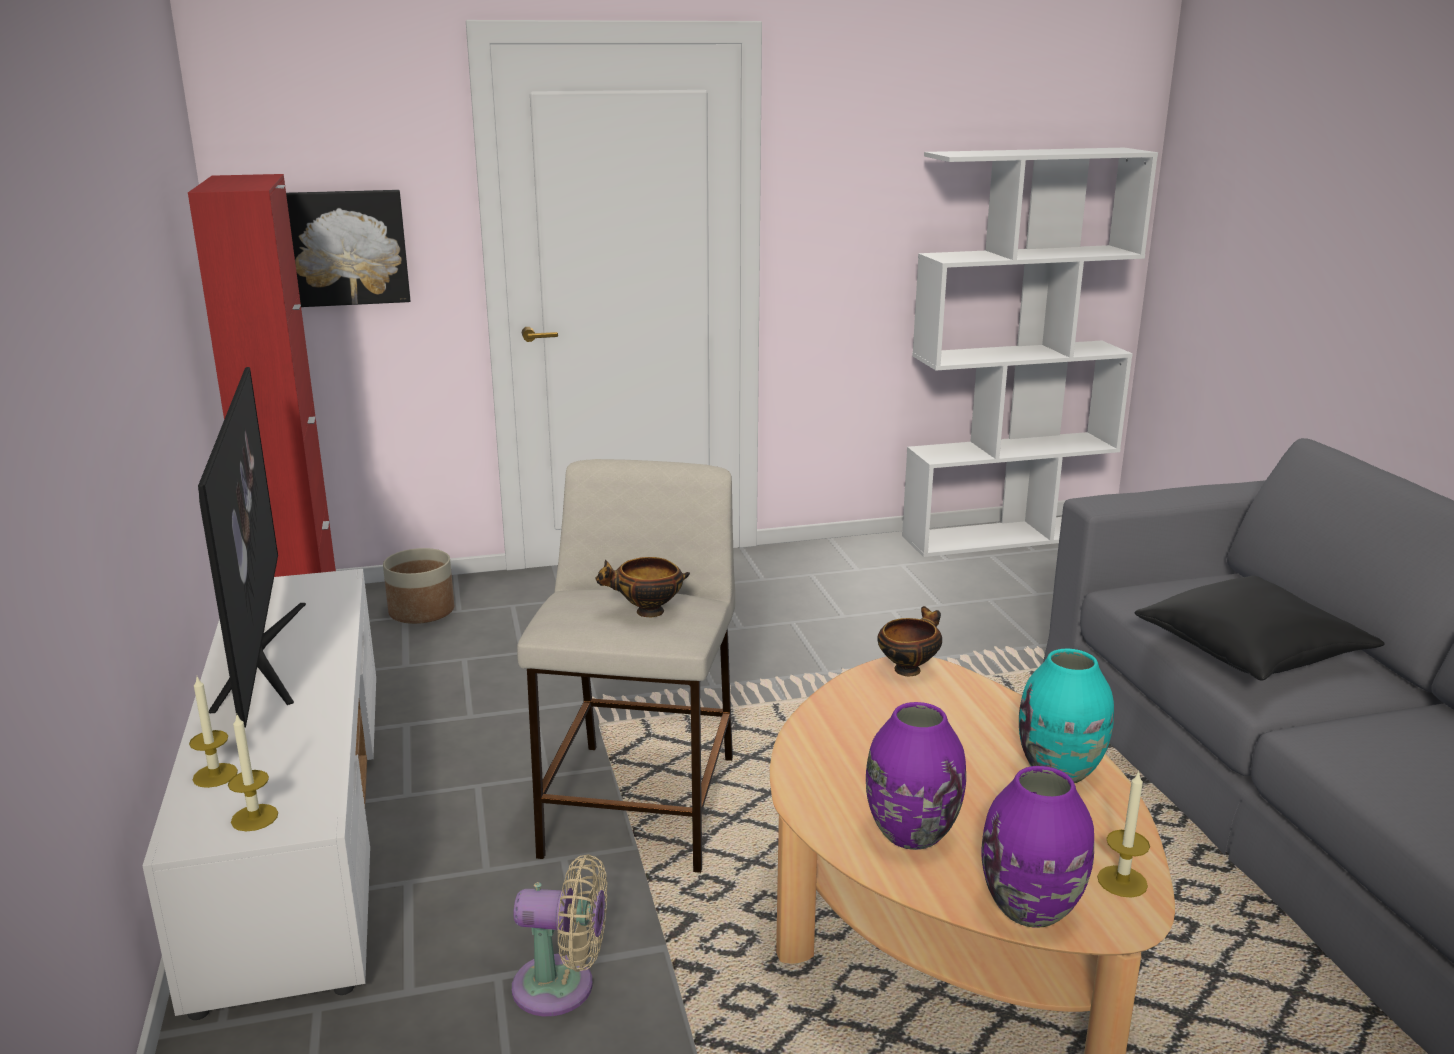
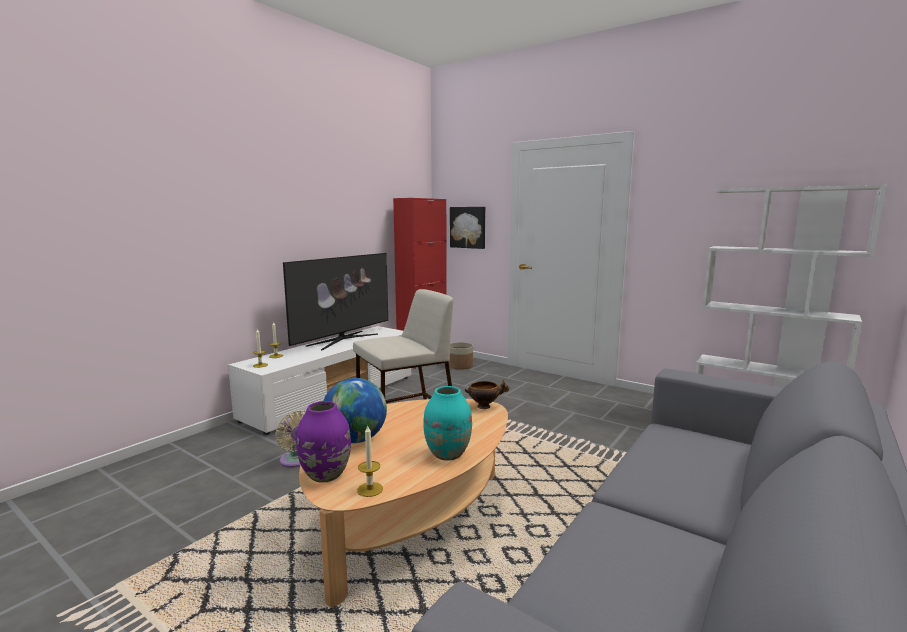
camera: 50 degrees right, 10 degrees down
(647, 612) = (394, 344): bowl -> none
(911, 833) = (355, 440): purple vase -> globe
(1251, 653) = (666, 471): black pillow -> none

